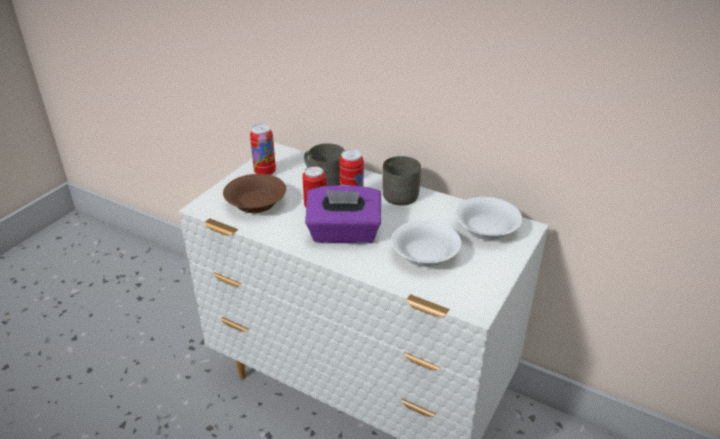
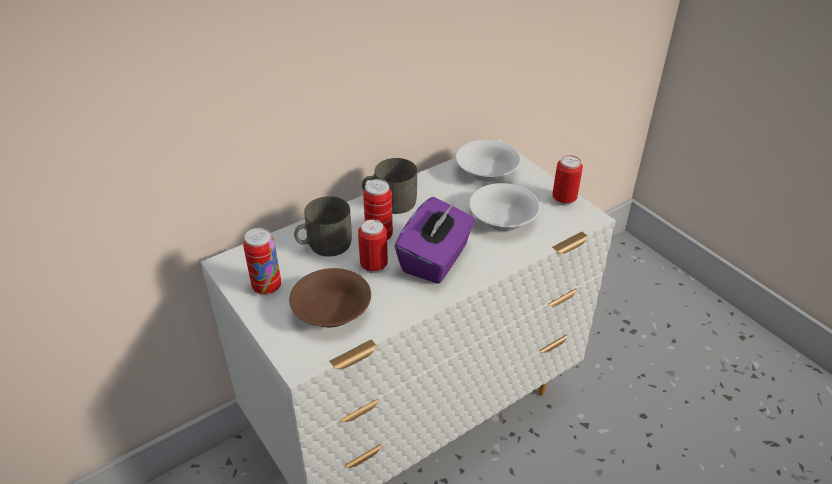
camera: 65 degrees left, 5 degrees up
(489, 286) = (564, 199): none -> can

